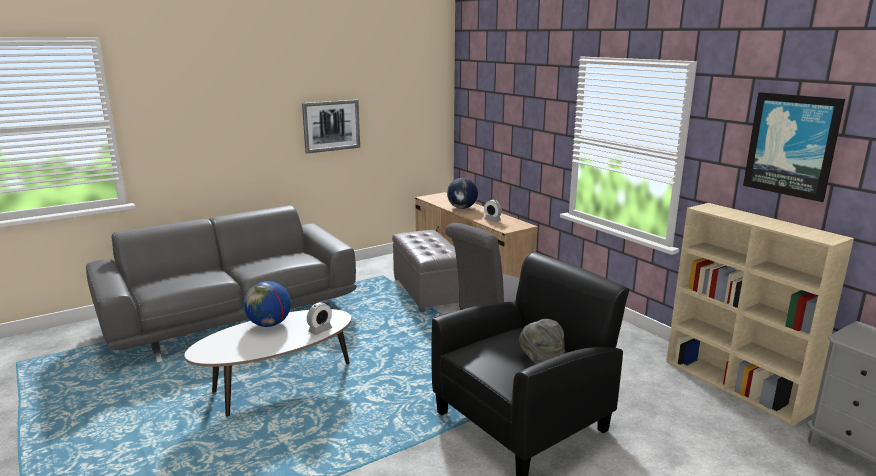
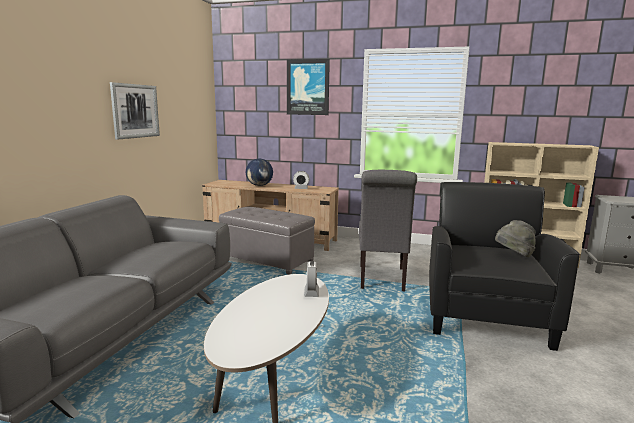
camera: 40 degrees left, 5 degrees down
(269, 324) = (252, 304): globe -> none
(791, 145) = (544, 95): picture -> picture (308, 87)

